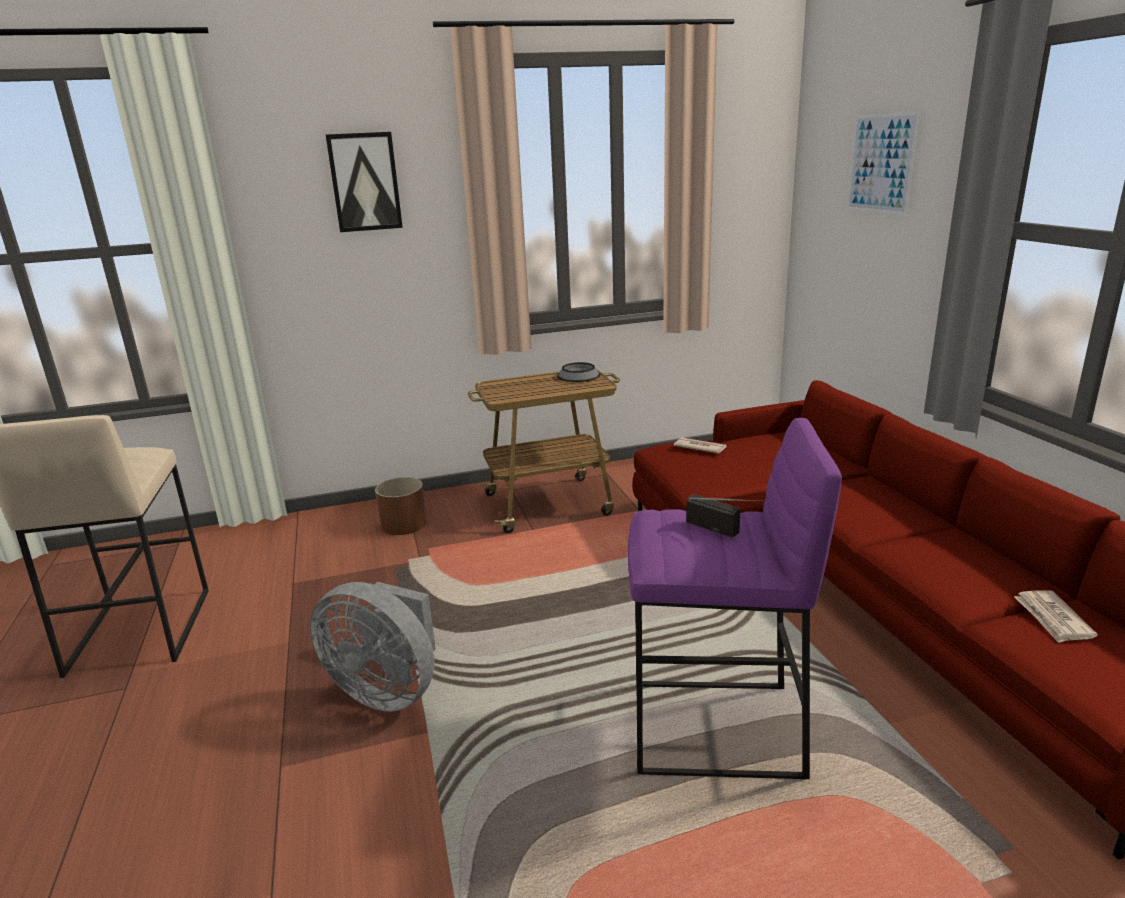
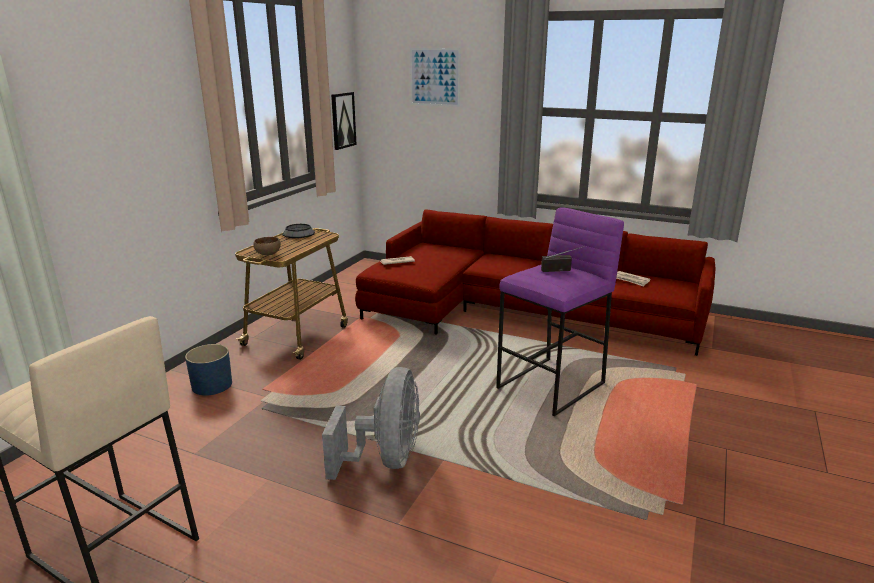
camera: 50 degrees left, 0 degrees up
(365, 182) = (121, 91): picture -> picture (342, 120)
(387, 690) = (386, 459): grey fan -> grey fan turned 60 degrees counterclockwise
(403, 524) = (212, 385): brown planter -> blue planter
(497, 391) = (267, 254): none -> brown bowl

